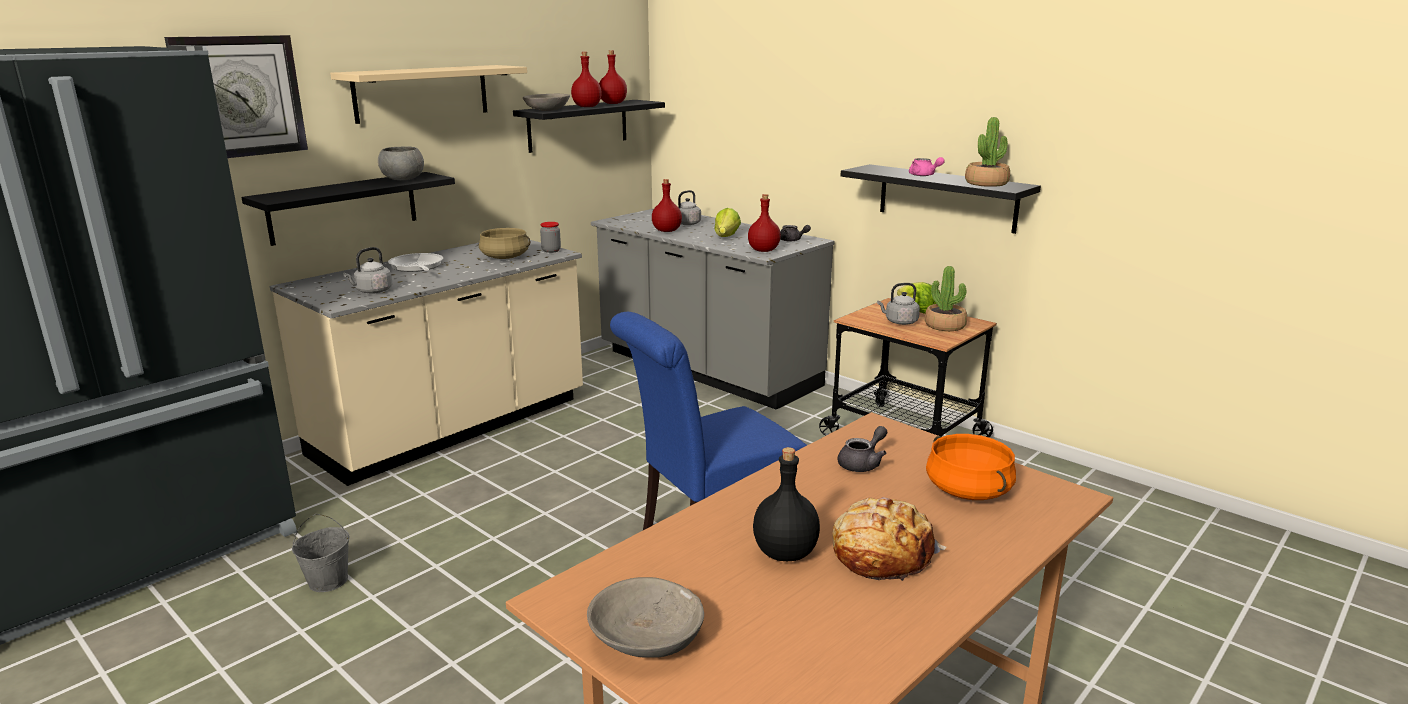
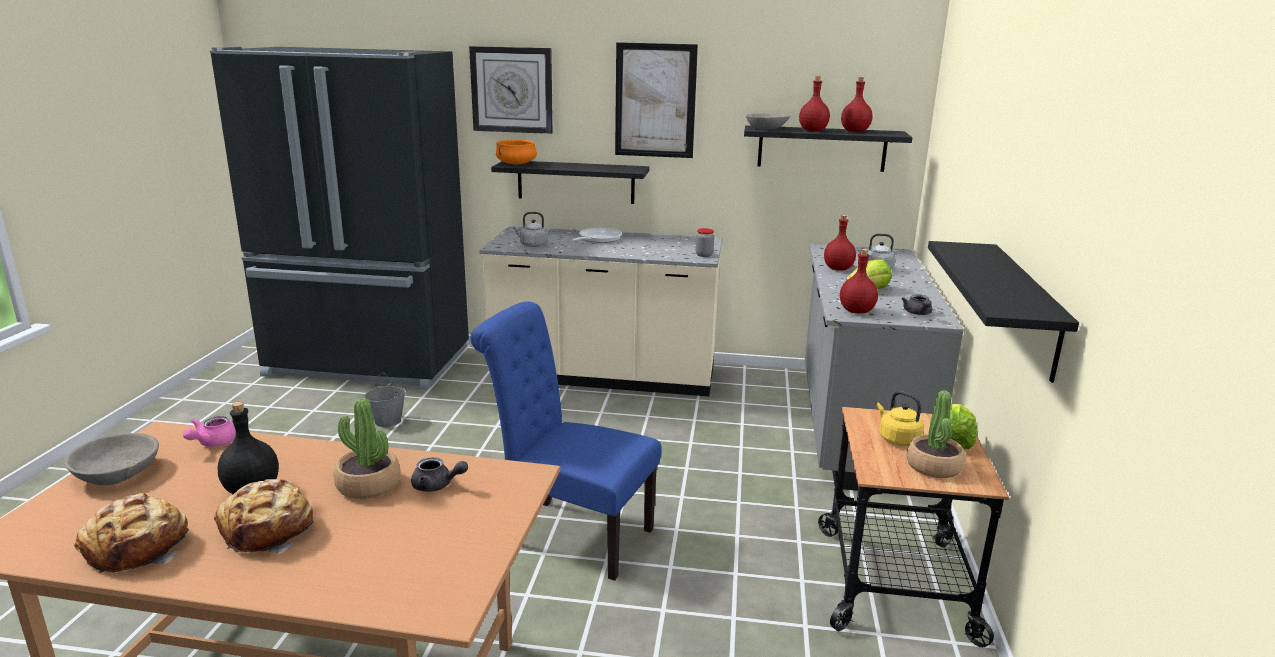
camera: 55 degrees right, 0 degrees up
(403, 179) = (612, 168): grey bowl -> none
(422, 93) = (655, 101): beige shelf -> picture
(505, 257) = (662, 250): beige cooking pot -> none
(859, 633) = (138, 547): none -> bread
(899, 322) = (897, 439): grey kettle -> yellow kettle
(924, 175) = (986, 269): pink teapot -> pink teapot (213, 443)
(967, 490) = (417, 548): orange cooking pot -> orange cooking pot (516, 163)
(986, 183) = (1012, 297): potted plant -> potted plant (368, 485)

